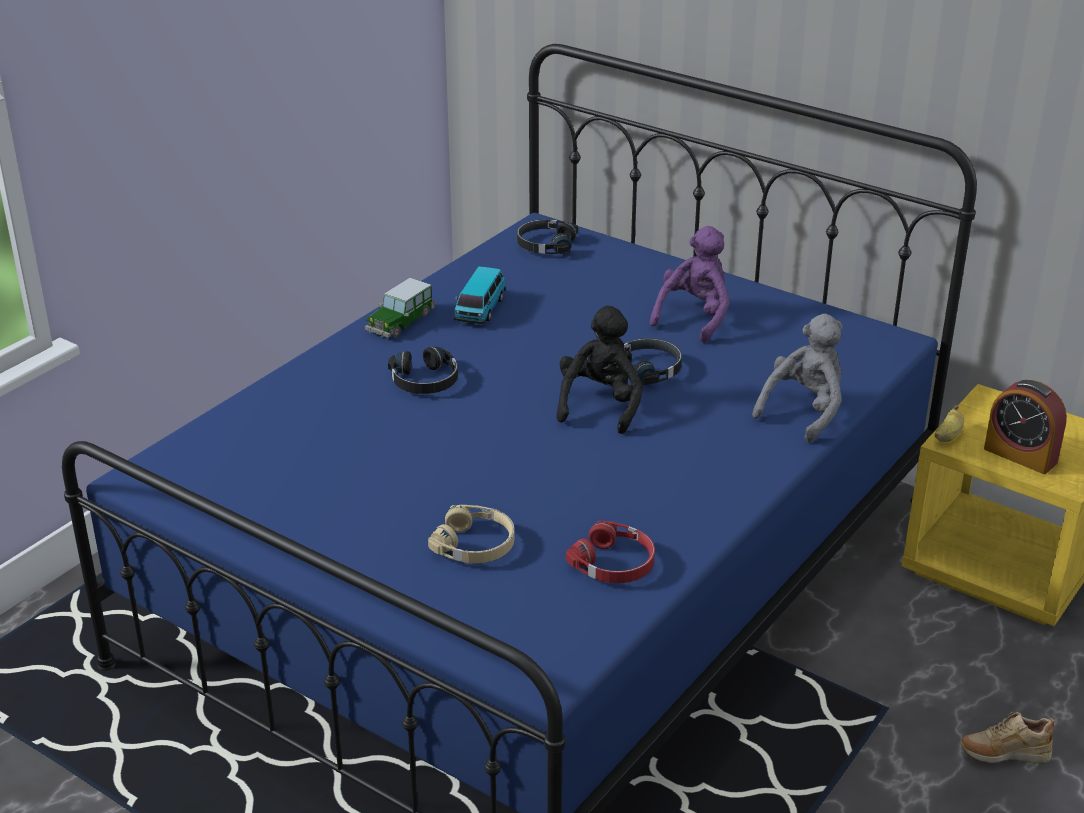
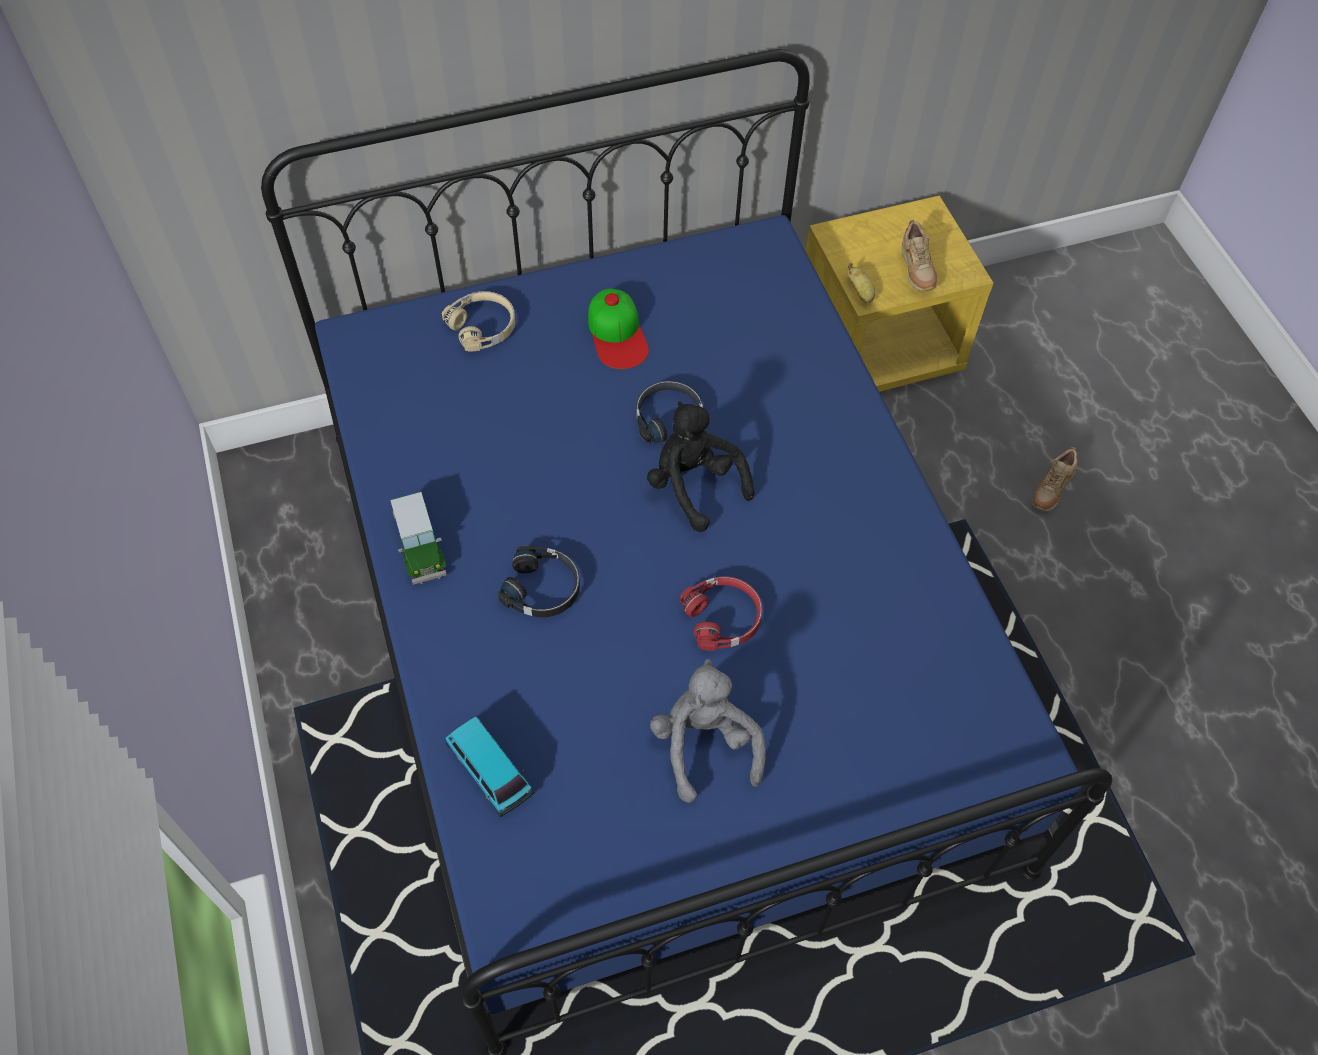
camera: 55 degrees left, 25 degrees up
(475, 545) = (826, 701): beige headphones -> beige headphones (483, 326)
(480, 309) = (457, 472): toy car -> toy car (490, 771)
(545, 245) = (390, 352): black headphones -> none
(614, 564) = (922, 620): red headphones -> red headphones (723, 617)
(694, 317) = (617, 334): purple plush toy -> cap
(804, 411) = (816, 363): grey plush toy -> grey plush toy (705, 745)
(1020, 455) = (916, 271): alarm clock -> beige shoe

